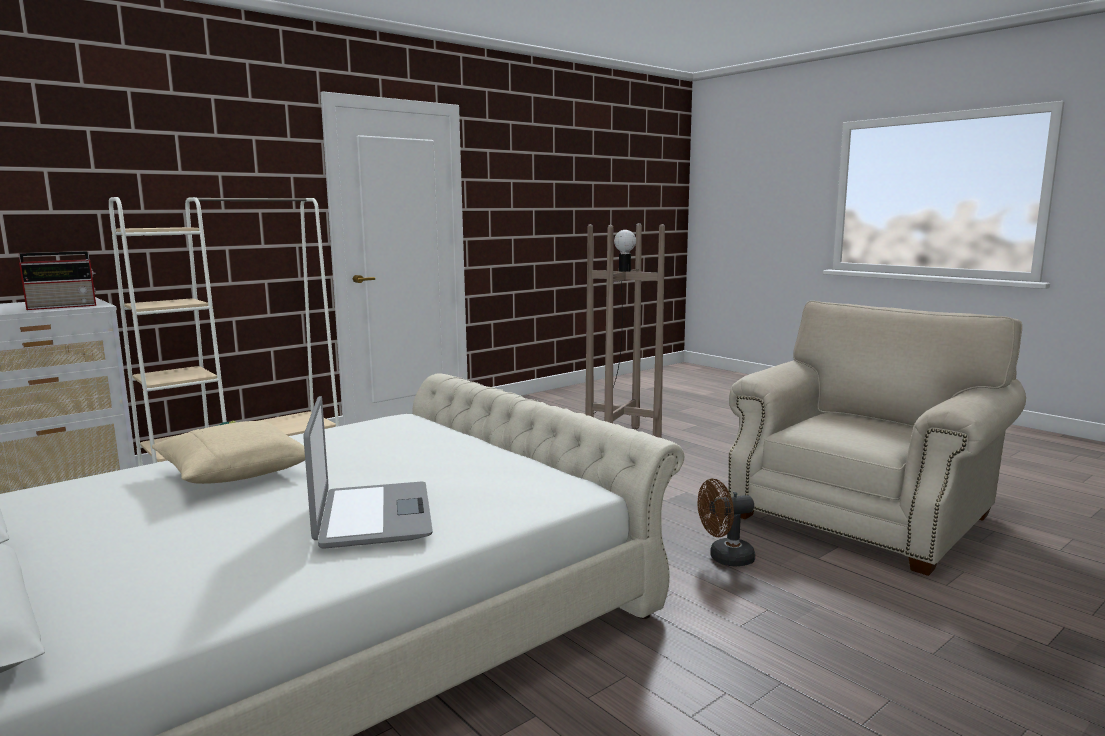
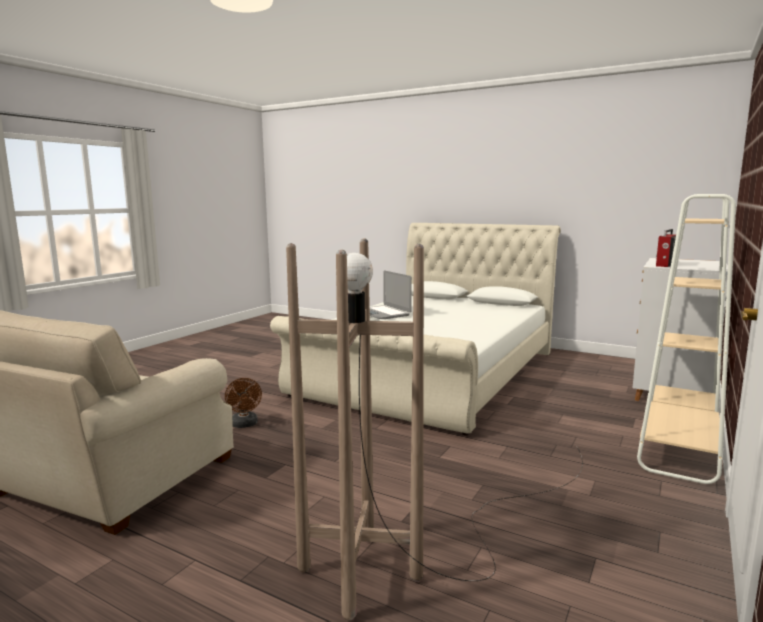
camera: 160 degrees right, 0 degrees up
(235, 474) = (467, 319): beige pillow -> none
(725, 558) = (245, 425): brown fan -> brown fan turned 105 degrees clockwise

